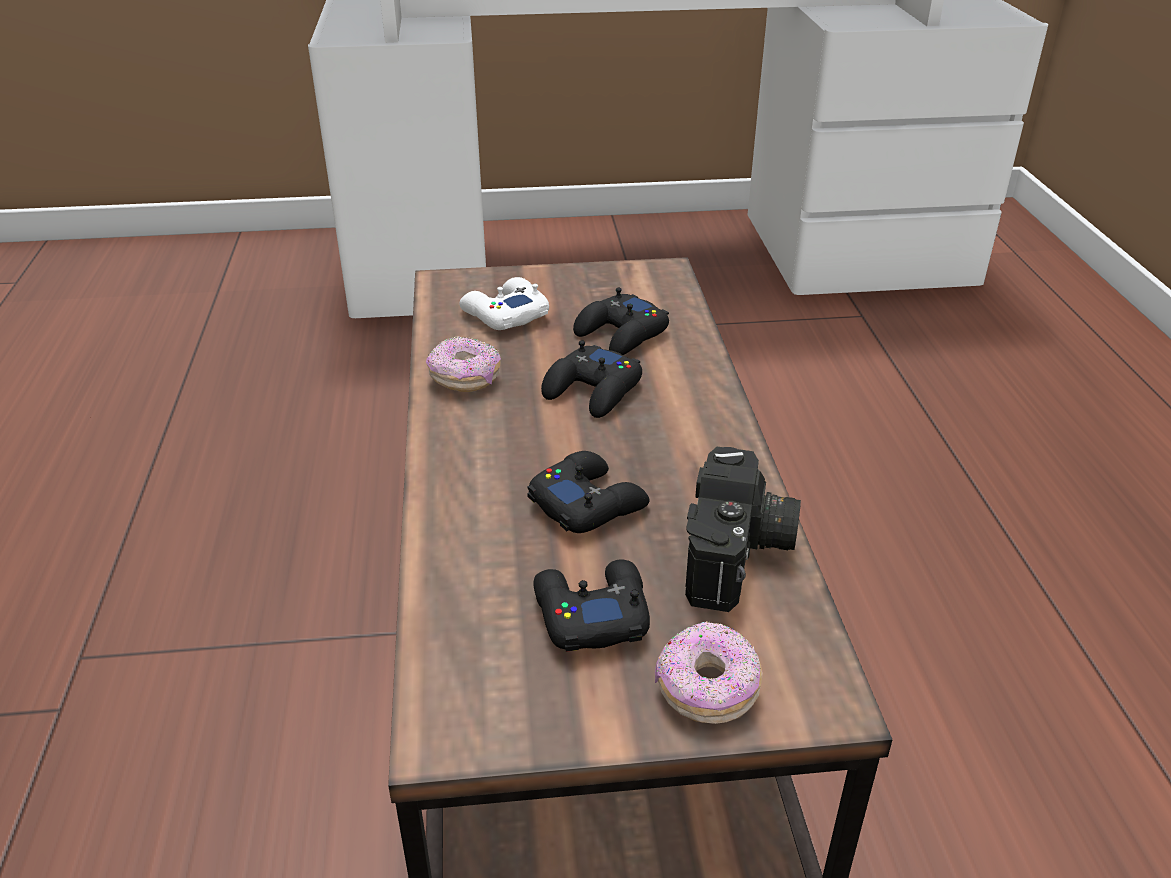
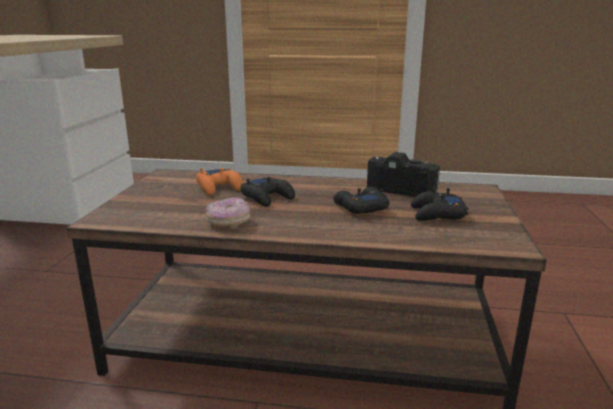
camera: 75 degrees left, 15 degrees down
(504, 314) = (165, 208): white game controller -> none
(621, 334) = (219, 187): black game controller -> orange game controller
(706, 689) = (479, 202): donut -> none

